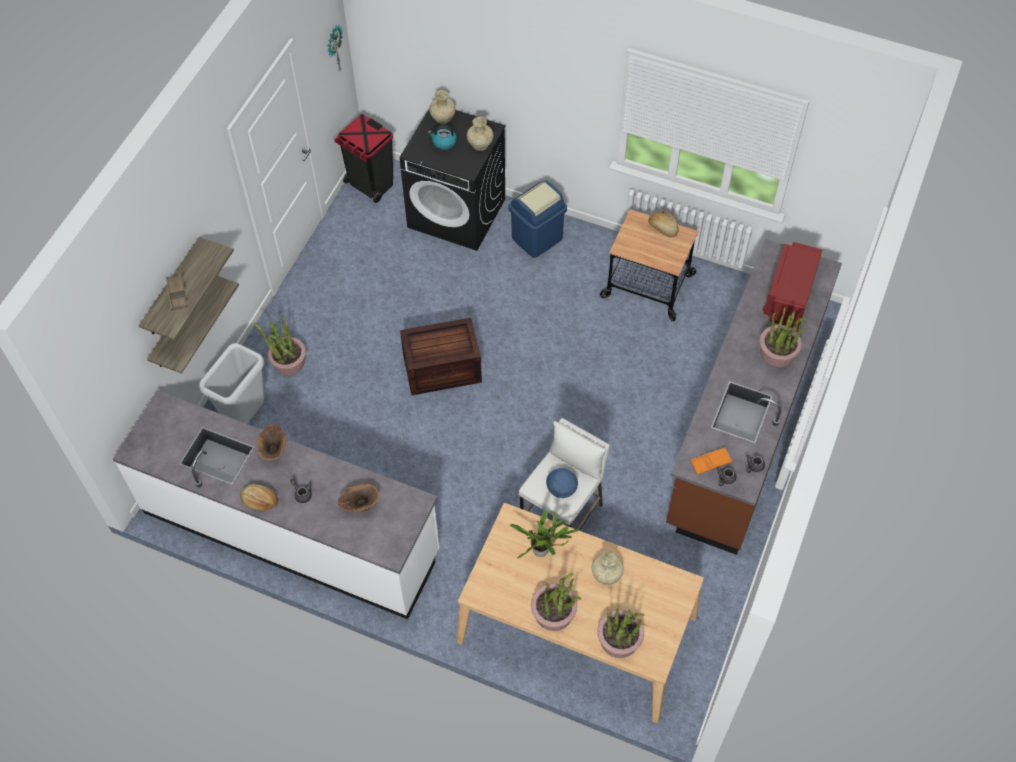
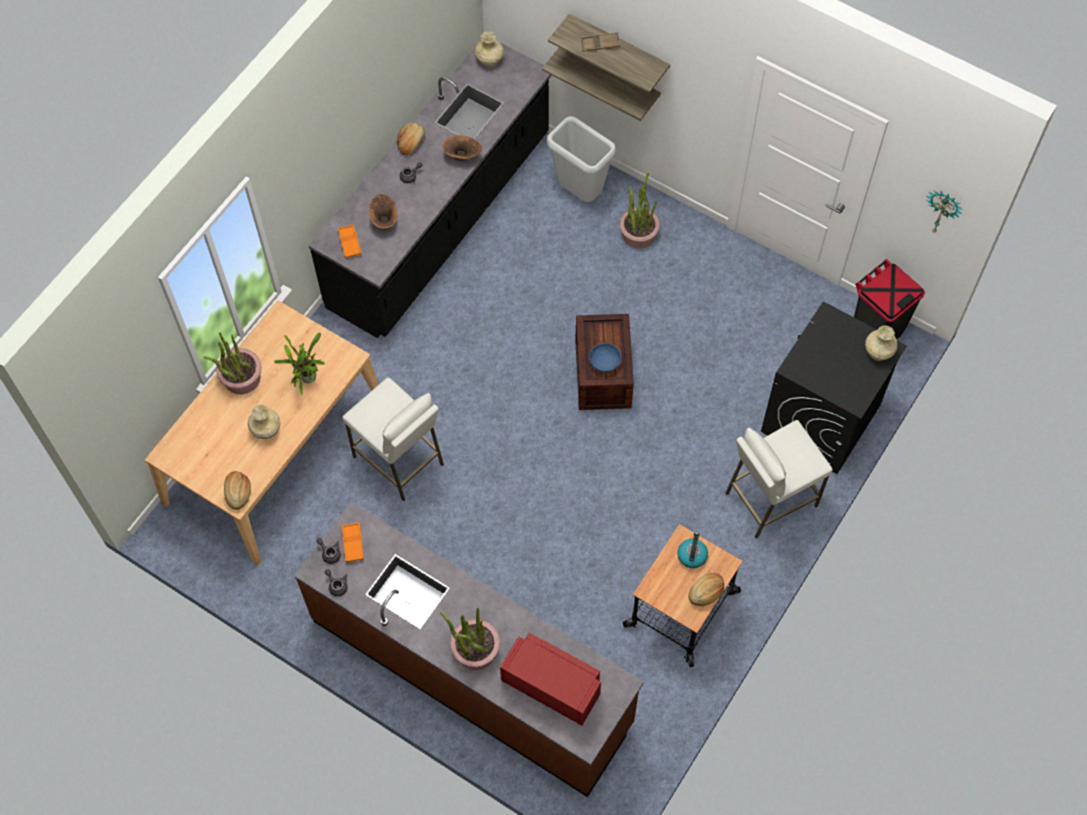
camera: 100 degrees right, 5 degrees up
(291, 531) = (441, 221): white counter -> black counter
(390, 533) = (349, 243): none -> orange tray
(444, 142) = (840, 349): kettle -> kettle (692, 555)
(480, 145) = (830, 386): beige vase -> beige vase (489, 61)
(537, 239) = (770, 499): blue trash can -> white stool
(561, 488) = (378, 414): blue bowl -> blue bowl (604, 362)
(619, 640) = (198, 429): potted plant -> none
(677, 585) = (238, 493): none -> bread

